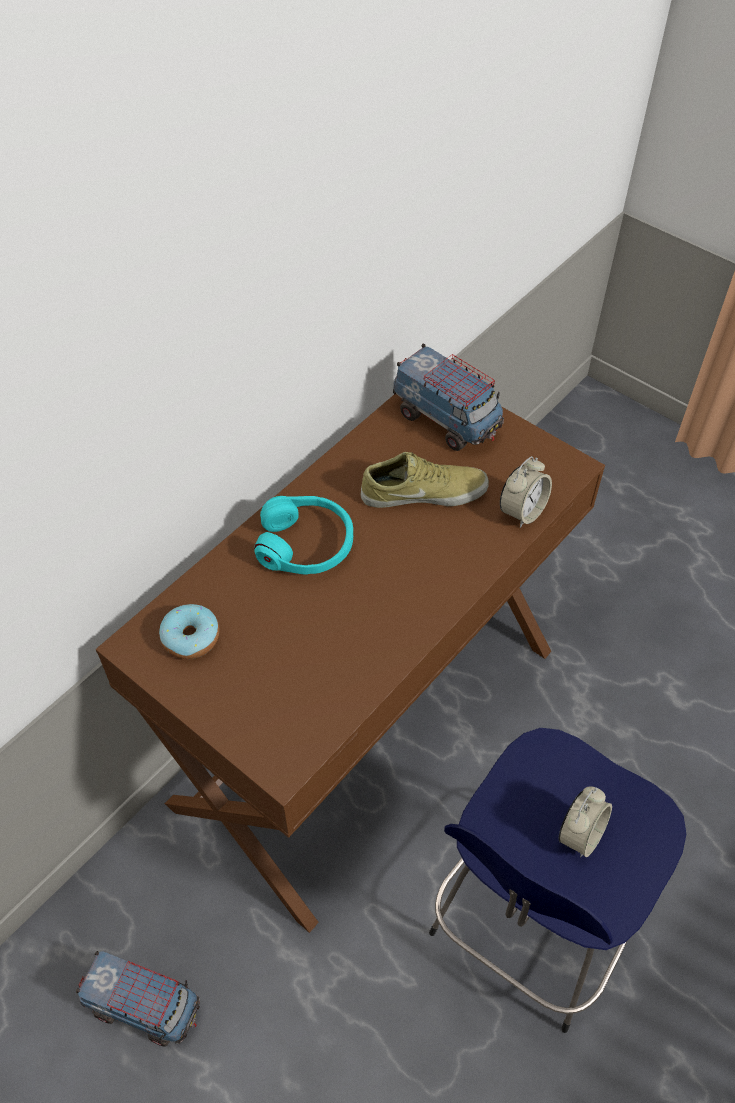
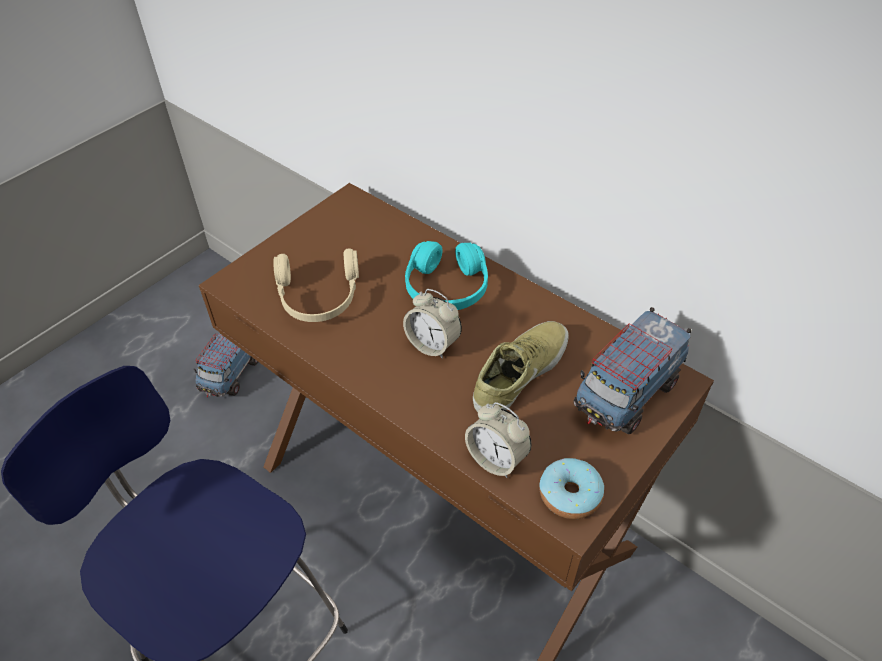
camera: 90 degrees right, 5 degrees down
(191, 638) = (353, 227): donut -> donut (569, 495)
(315, 665) = (319, 298): none -> beige headphones
(423, 491) = (518, 372): beige shoe -> beige shoe turned 135 degrees counterclockwise
(580, 835) = (188, 559): alarm clock -> alarm clock (432, 344)

